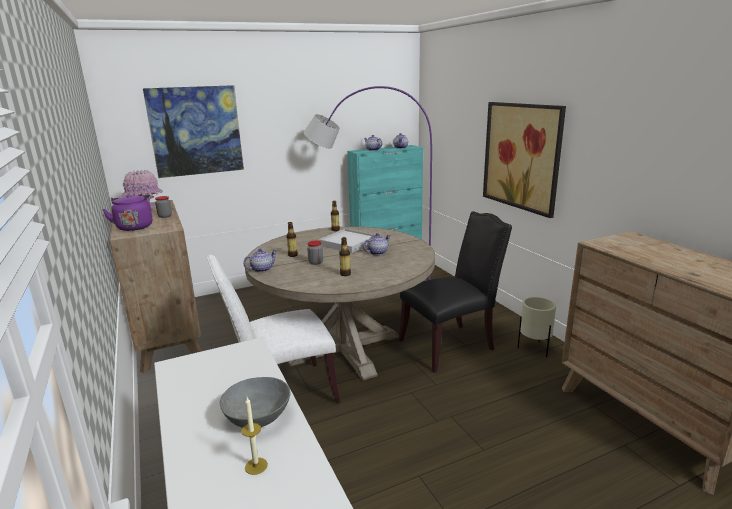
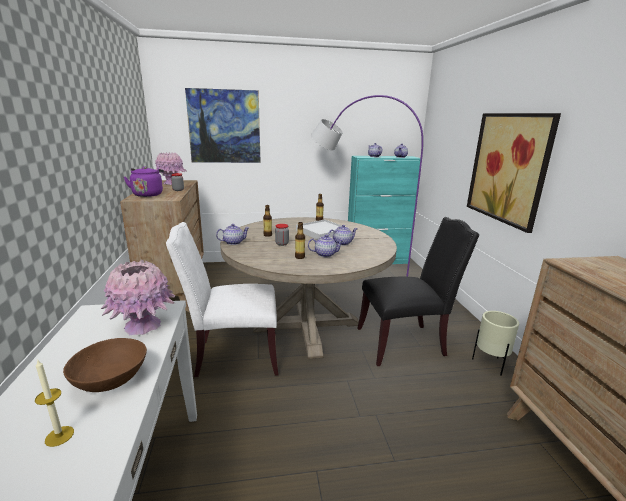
camera: 15 degrees right, 0 degrees up
(242, 367) = (143, 325): none -> pink vase
(258, 417) = (111, 379): grey bowl -> brown bowl
(369, 267) = (325, 254): none -> teapot

